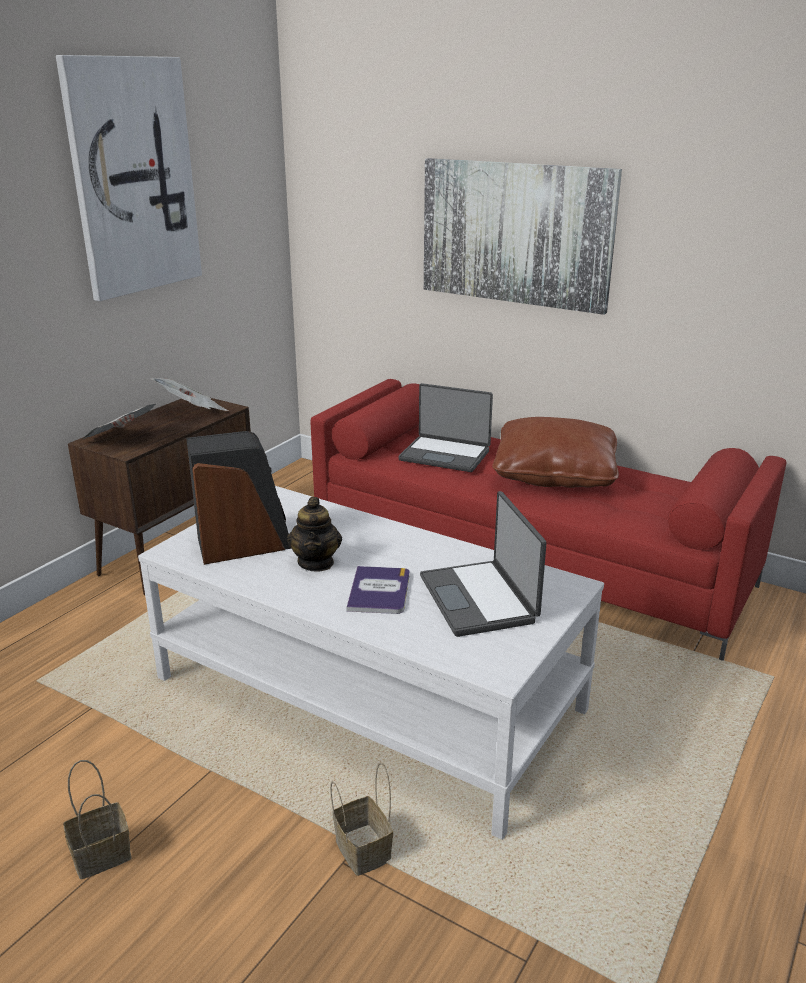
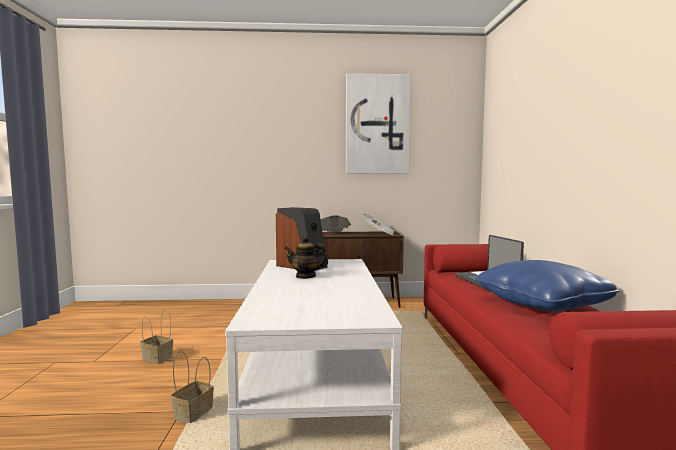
camera: 55 degrees right, 20 degrees down
(316, 562) = (305, 276): teapot -> teapot turned 45 degrees clockwise
(379, 591) = (297, 288): book -> none
(480, 599) = (322, 304): laptop -> none
(516, 233) = (566, 136): picture -> none
(554, 474) = (541, 304): brown pillow -> blue pillow

